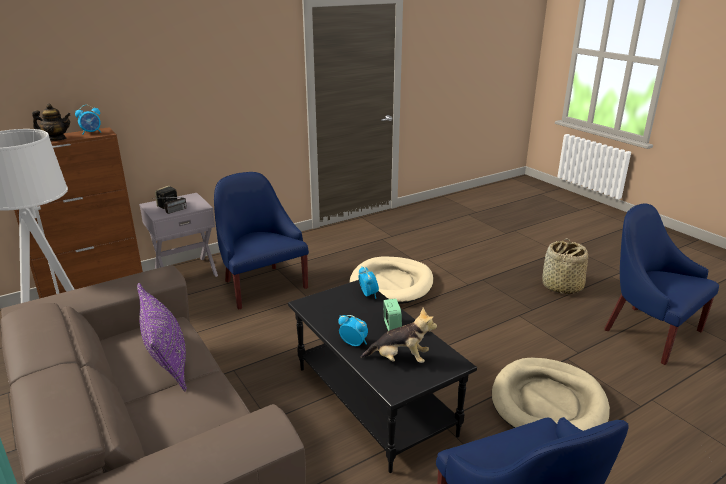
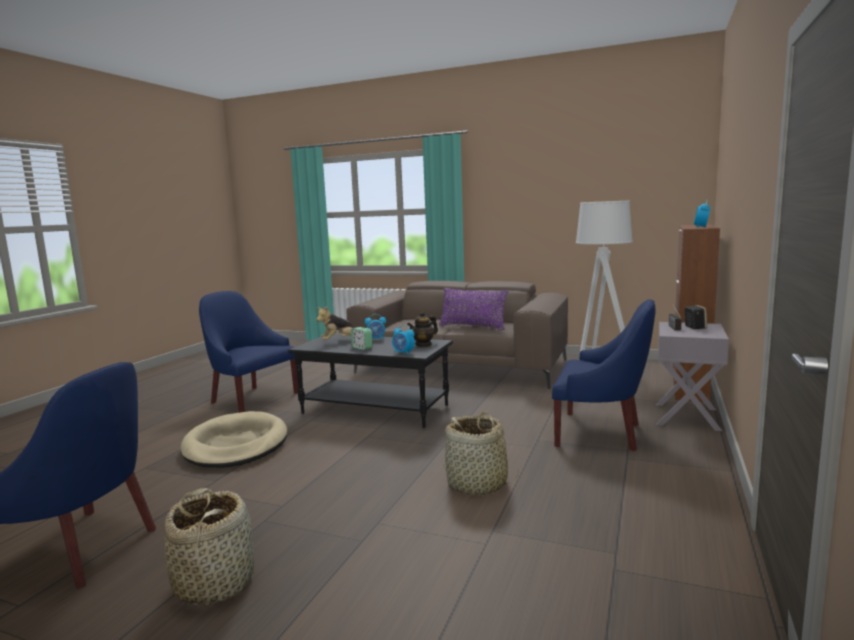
camera: 145 degrees right, 15 degrees down
(56, 139) = (693, 226): teapot -> teapot (423, 344)
(392, 284) = (477, 484): beige dog bed -> basket

